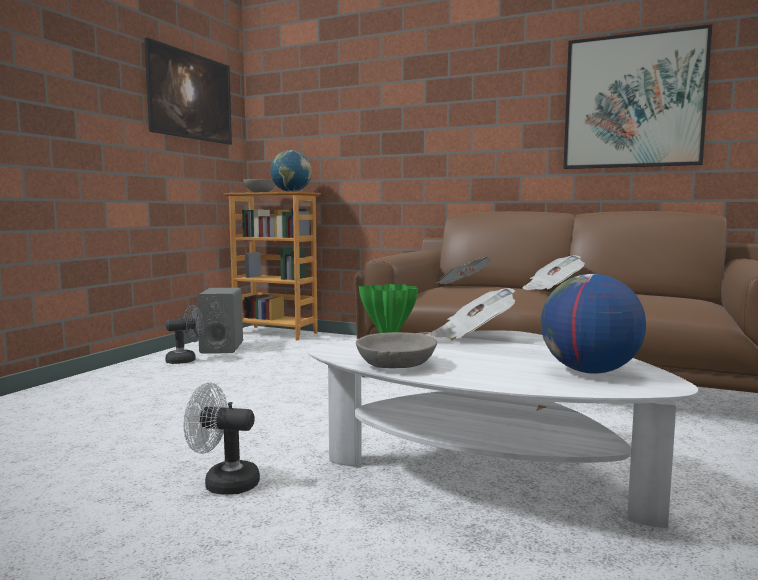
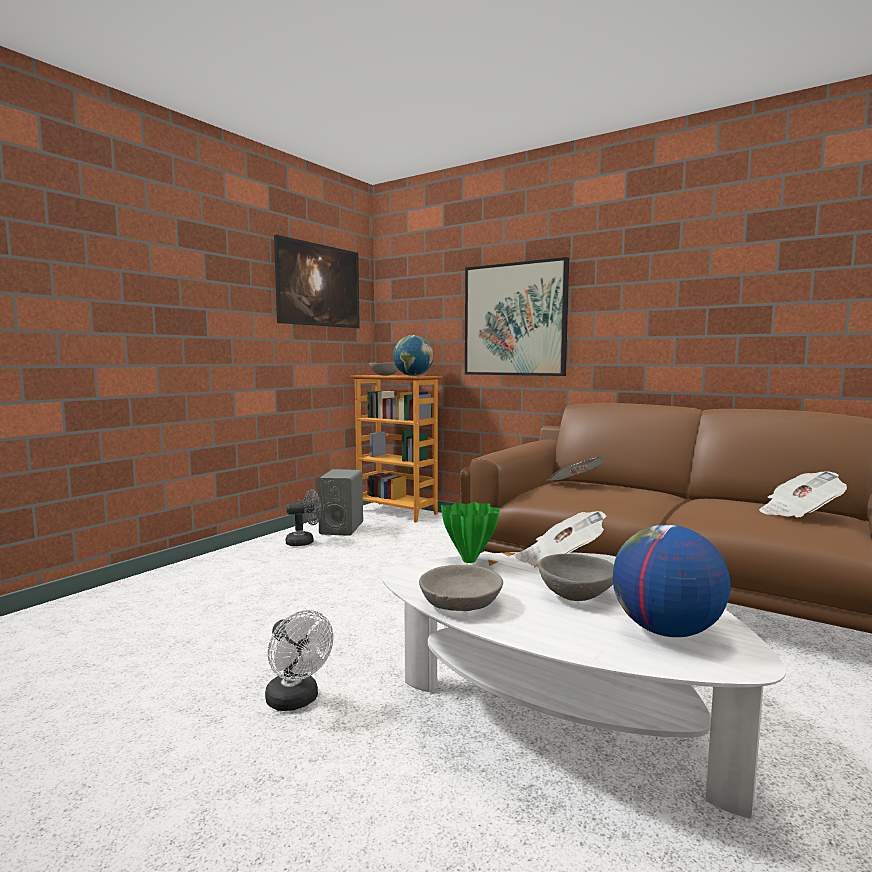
camera: 10 degrees right, 0 degrees up
(223, 483) = (296, 701): white fan -> white fan turned 150 degrees counterclockwise
(499, 355) = (576, 596): none -> grey bowl
(551, 289) = (669, 493): newspaper -> newspaper (798, 513)
(633, 101) = (772, 288): picture -> picture (515, 319)

